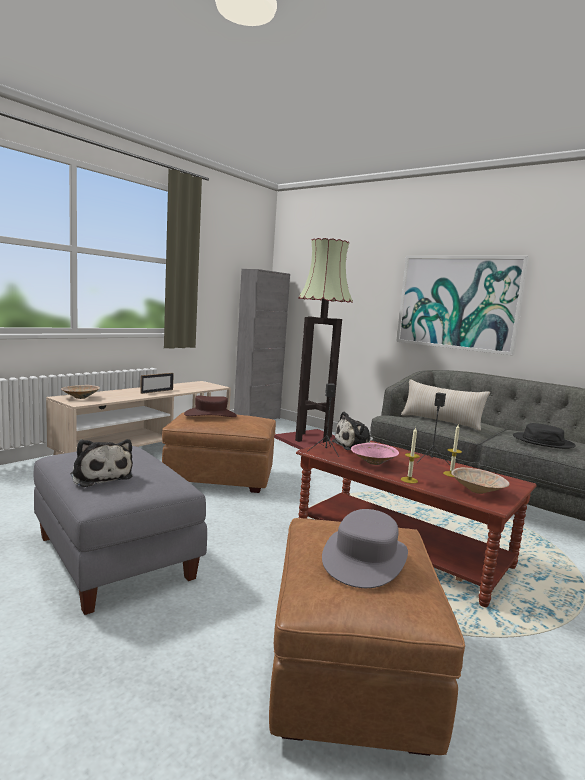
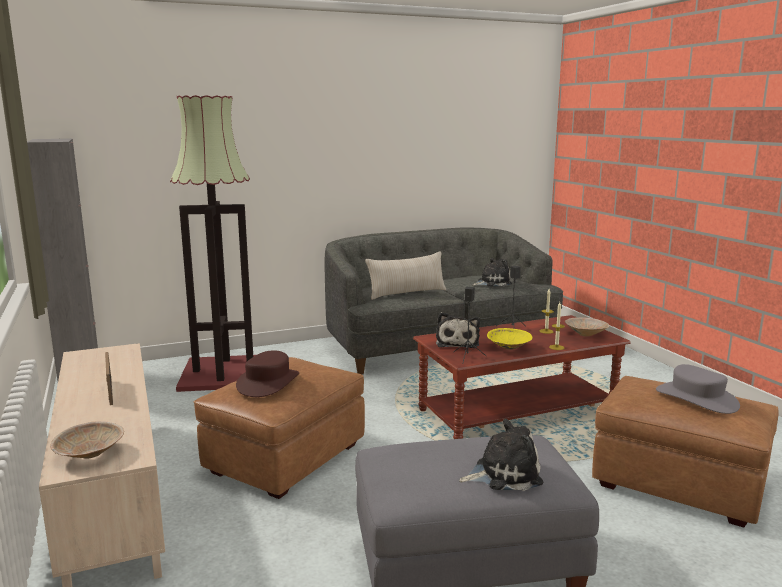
camera: 60 degrees left, 5 degrees up
(373, 463) = (508, 348): pink bowl -> yellow bowl
(458, 302) = (341, 161): picture -> none
(543, 441) = (492, 282): black hat -> plush toy

